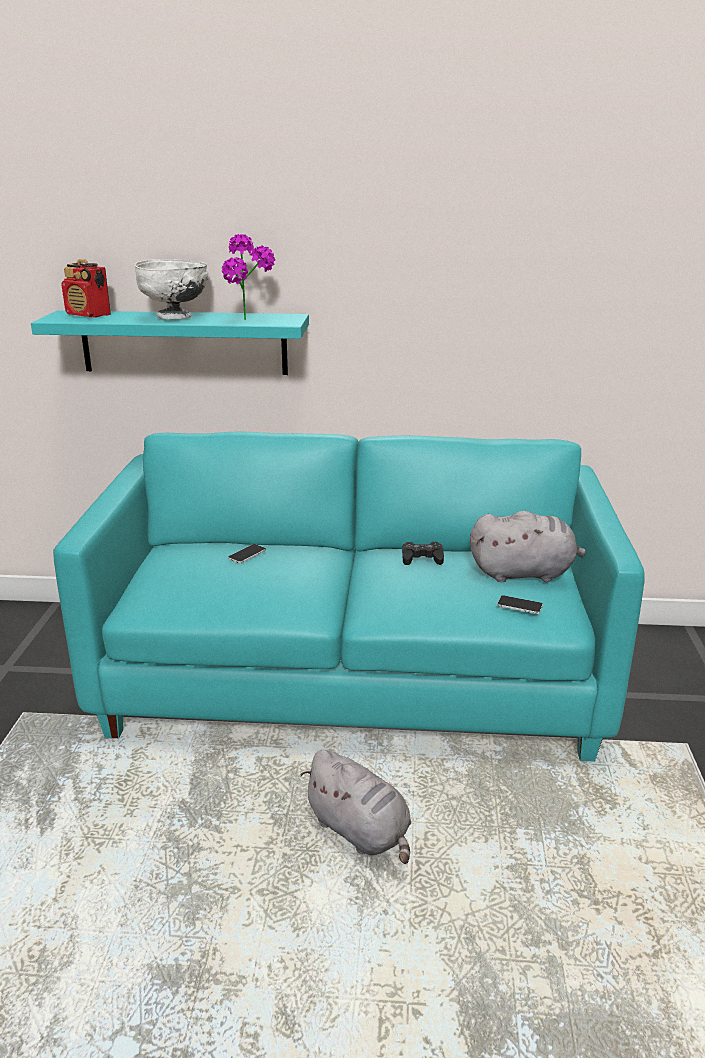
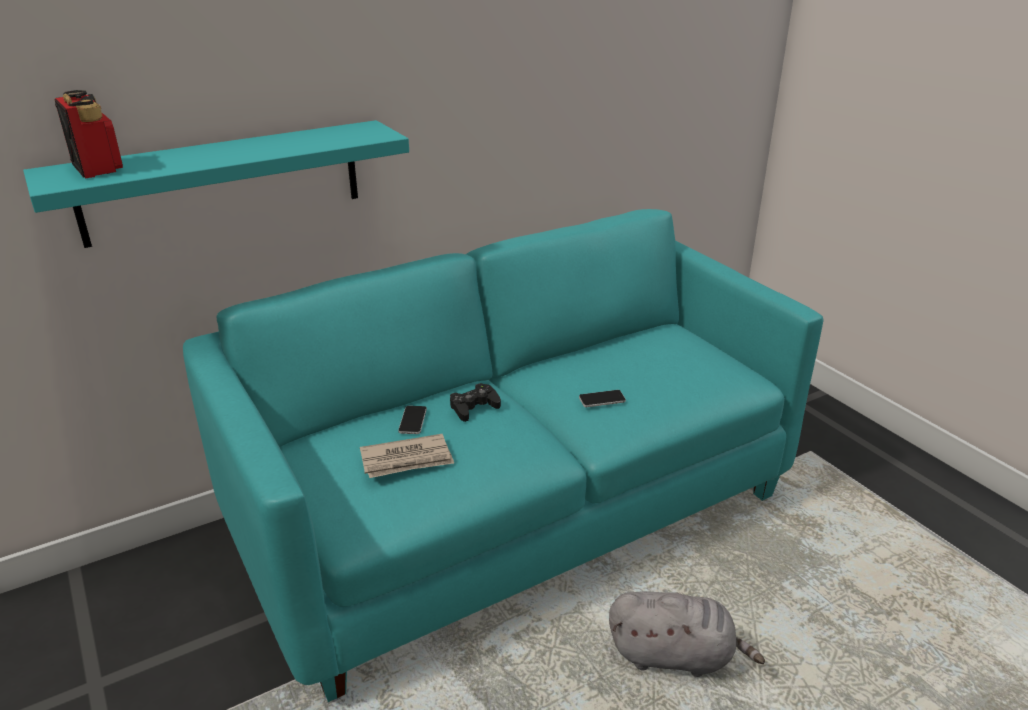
camera: 35 degrees left, 5 degrees up
(89, 315) = (97, 168): radio -> radio turned 120 degrees counterclockwise
(175, 317) = (230, 151): white bowl -> none
(209, 575) = (407, 460): none -> newspaper
(250, 321) = (336, 140): potted plant -> none
(422, 558) = (581, 363): black game controller -> black game controller (474, 407)
(519, 605) = (715, 380): phone -> phone (602, 399)
(525, 573) = (678, 348): grey plush toy -> none

